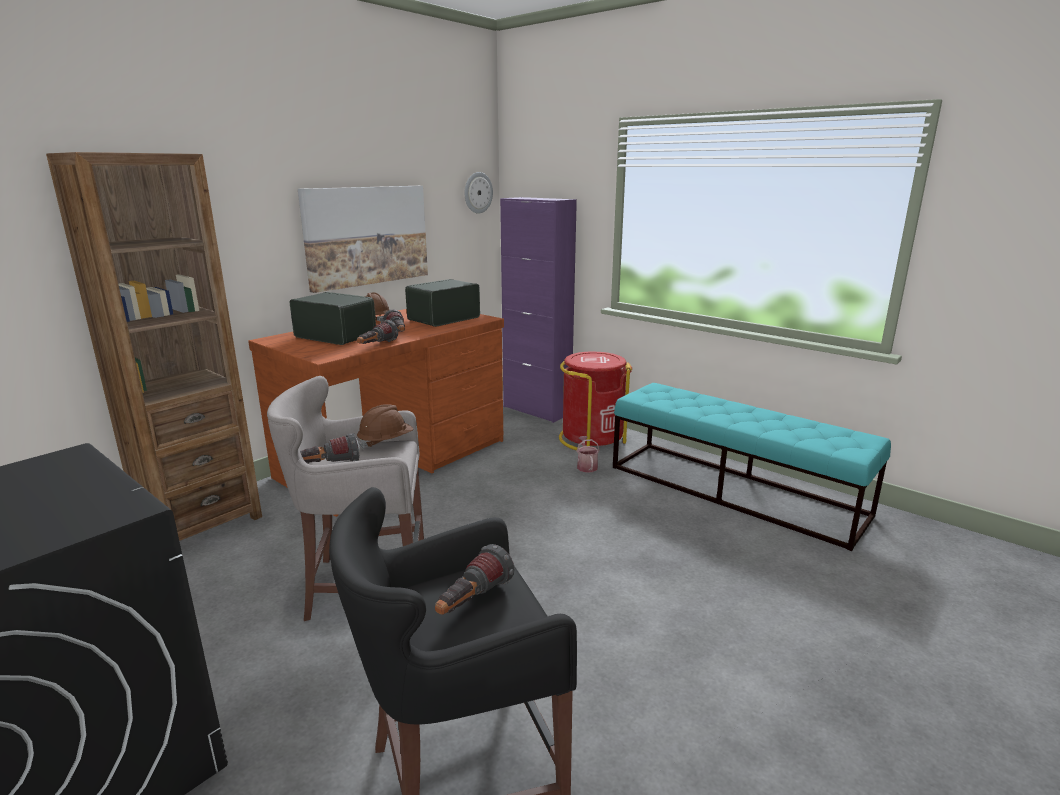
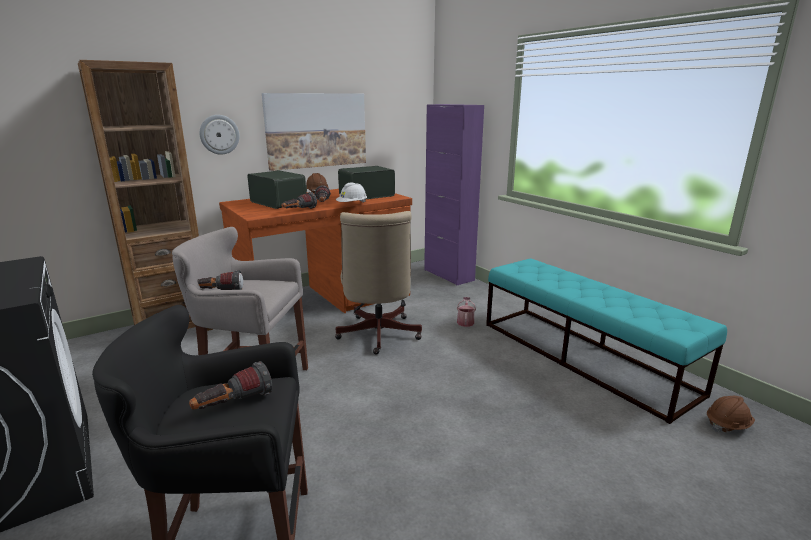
camera: 15 degrees right, 0 degrees up
(386, 441) = (272, 280): brown hard hat -> brown hard hat (727, 425)
(438, 333) = (352, 205): none -> white hard hat
(477, 192) = (413, 100): wall clock -> wall clock (219, 134)
(491, 497) = (377, 336): none -> beige office chair
(591, 438) = (481, 301): red trash can -> none

